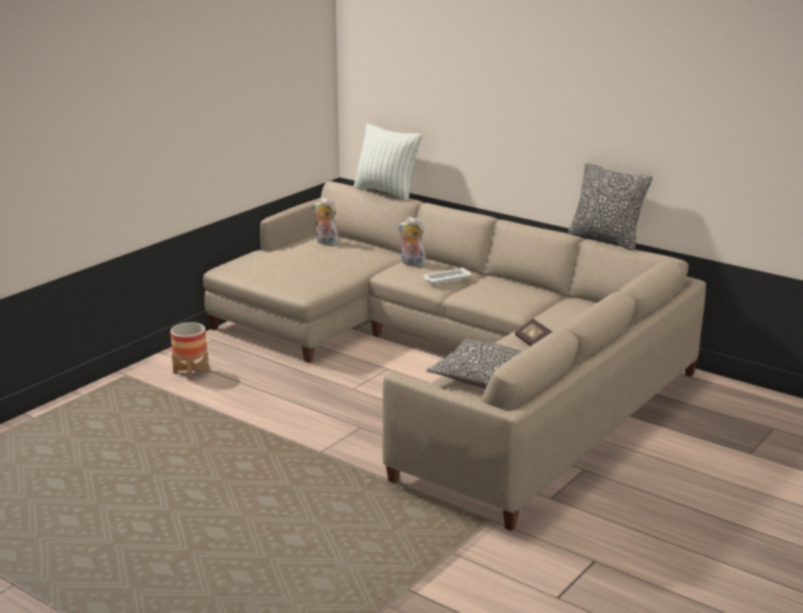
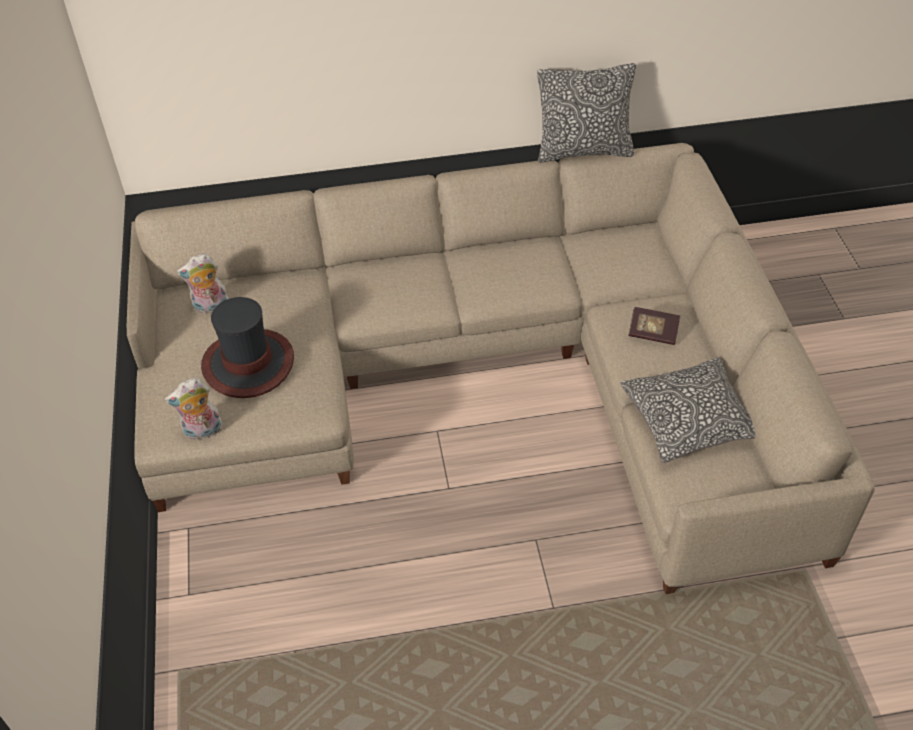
camera: 45 degrees left, 25 degrees up
(191, 372) = (246, 602): planter -> none
(304, 263) = (248, 364): none -> hat
(386, 192) = (243, 198): pillow -> none
(411, 264) = (359, 283): plush toy -> plush toy (202, 432)
(446, 279) = (432, 286): white tray -> none

